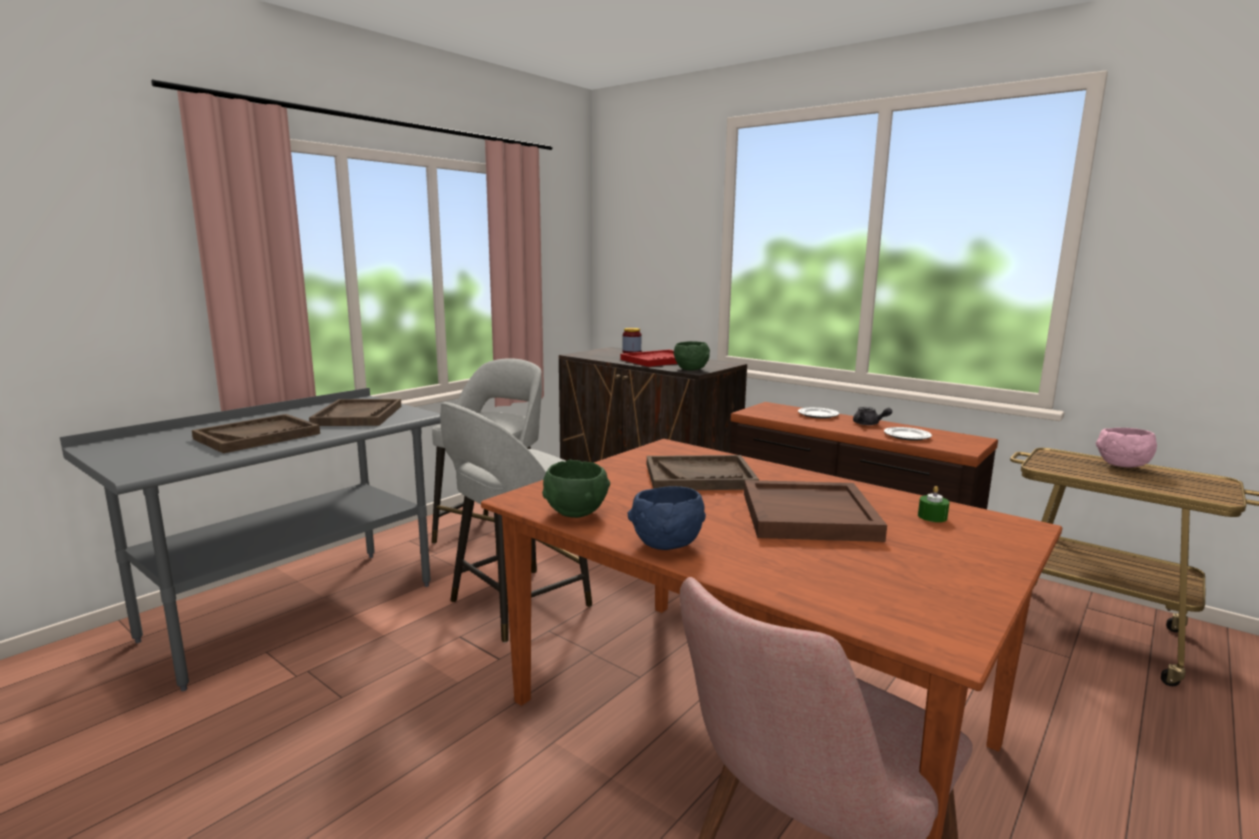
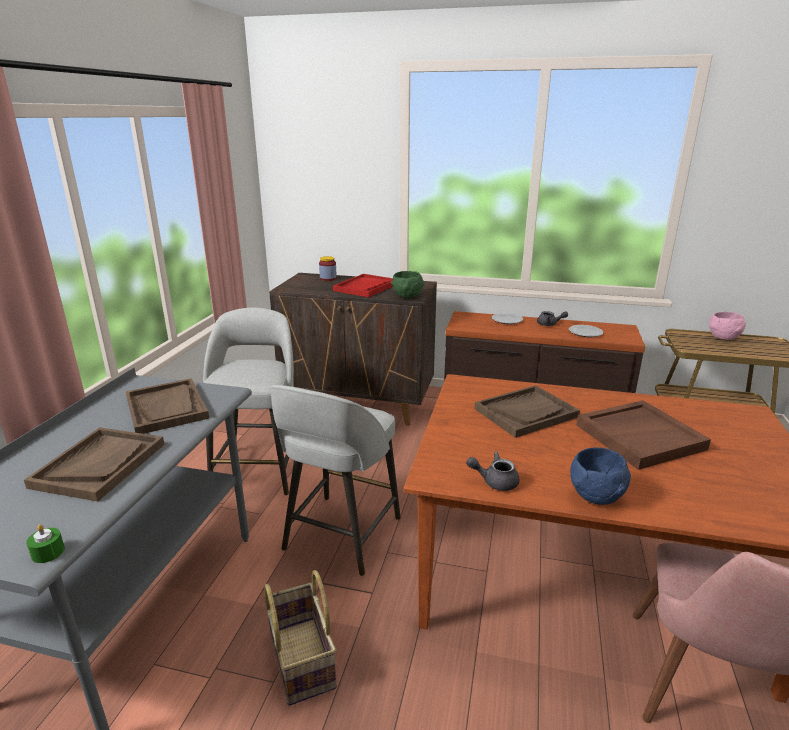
camera: 25 degrees left, 10 degrees up
(380, 689) = (300, 659): none -> basket
(575, 514) = (494, 481): green bowl -> grey teapot
(932, 517) = (703, 417): green candle -> green candle (48, 552)

